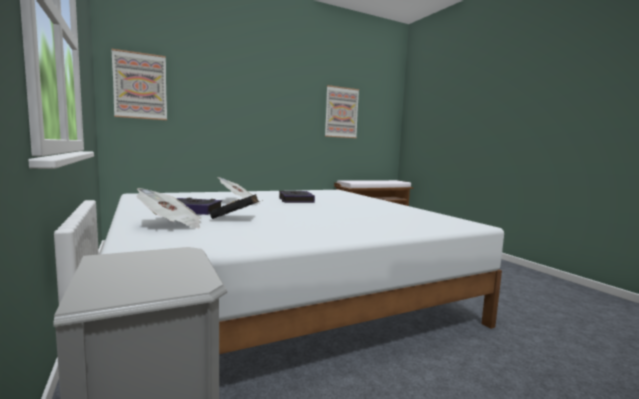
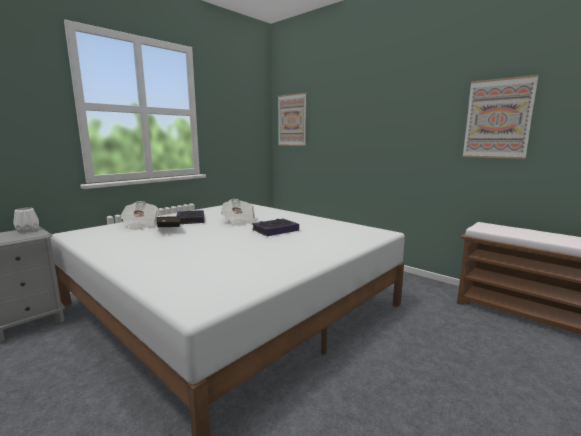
camera: 70 degrees right, 5 degrees up
(112, 261) = (27, 230): none -> white vase

